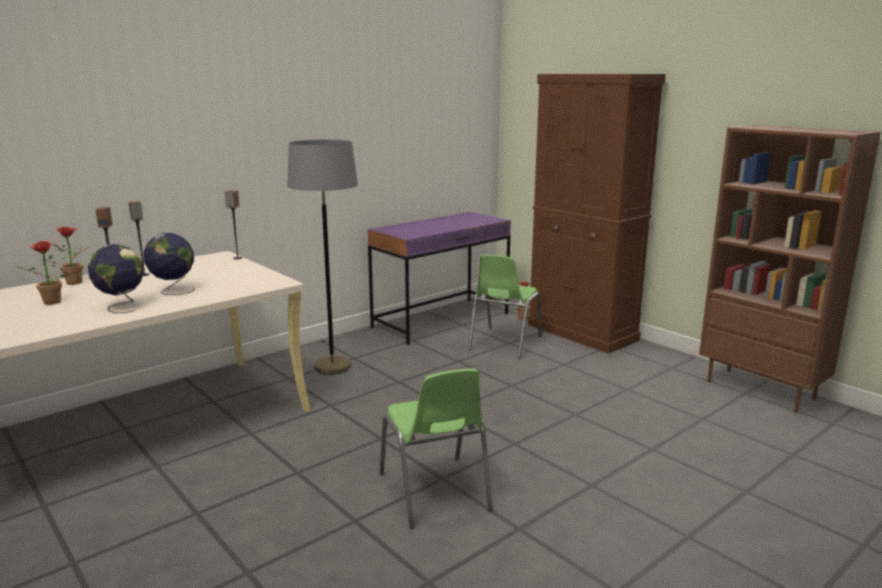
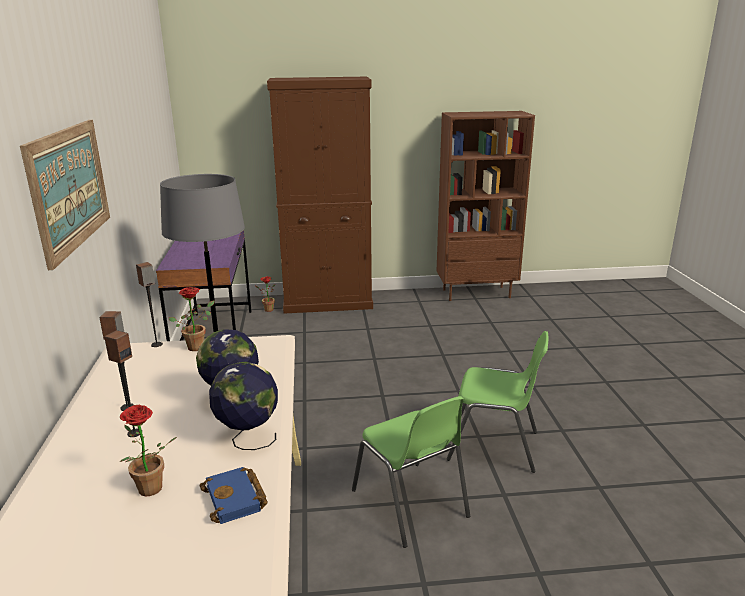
camera: 55 degrees left, 5 degrees up
(47, 321) = (236, 499): none -> blue book
(78, 282) = (79, 459): potted plant -> potted plant (198, 346)
(220, 128) = (70, 187): none -> picture
(503, 343) = (301, 334): green chair -> green chair (410, 504)

